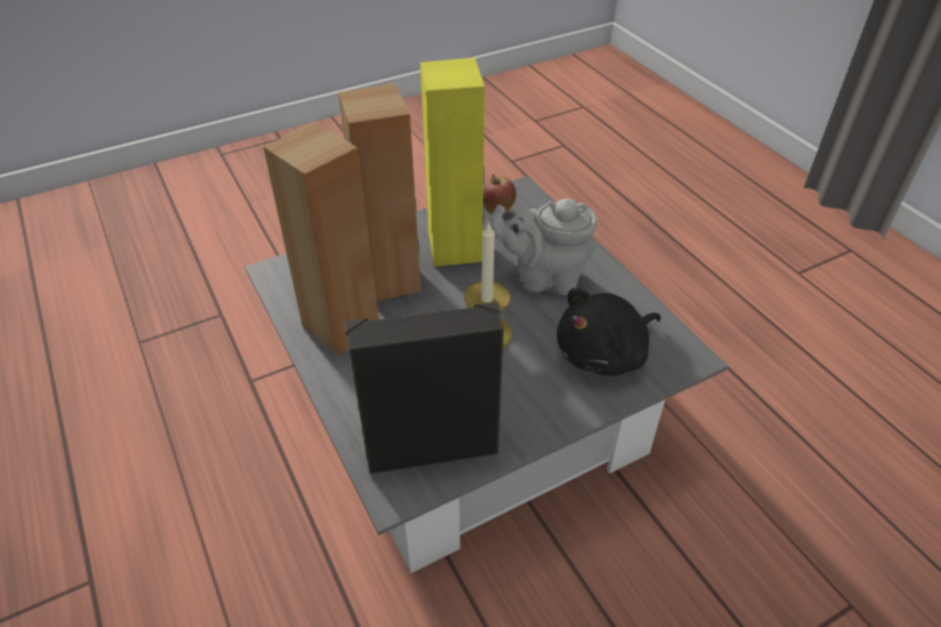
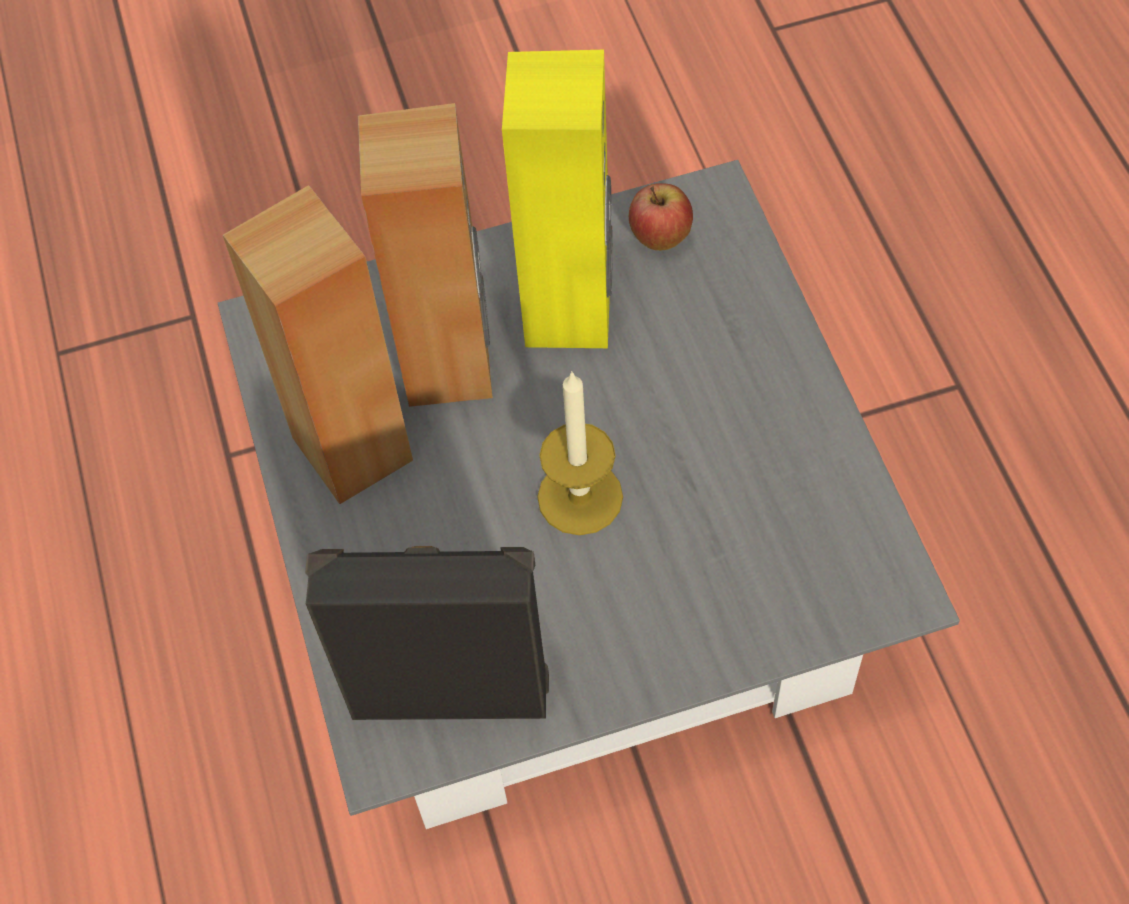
camera: 15 degrees right, 15 degrees up
(544, 278) = (704, 398): grey teapot -> none
(604, 354) = (761, 567): black plush toy -> none

